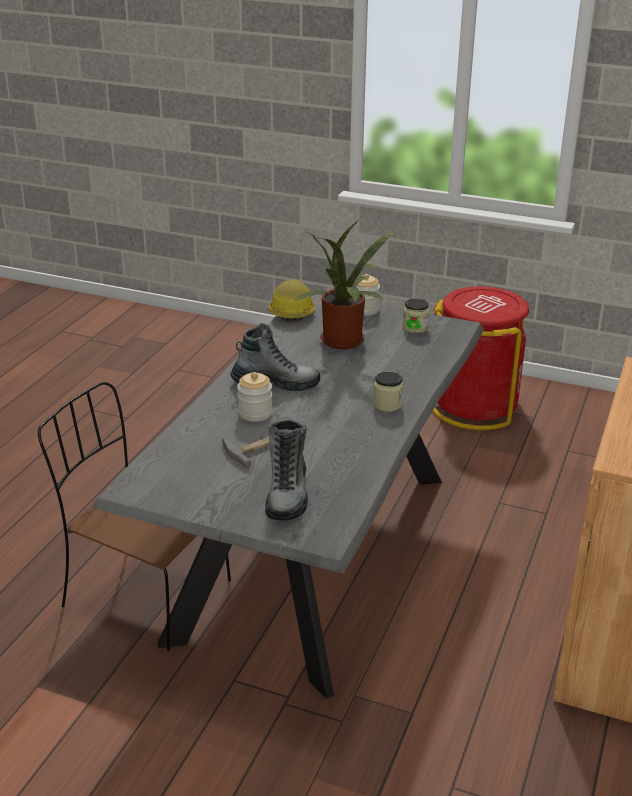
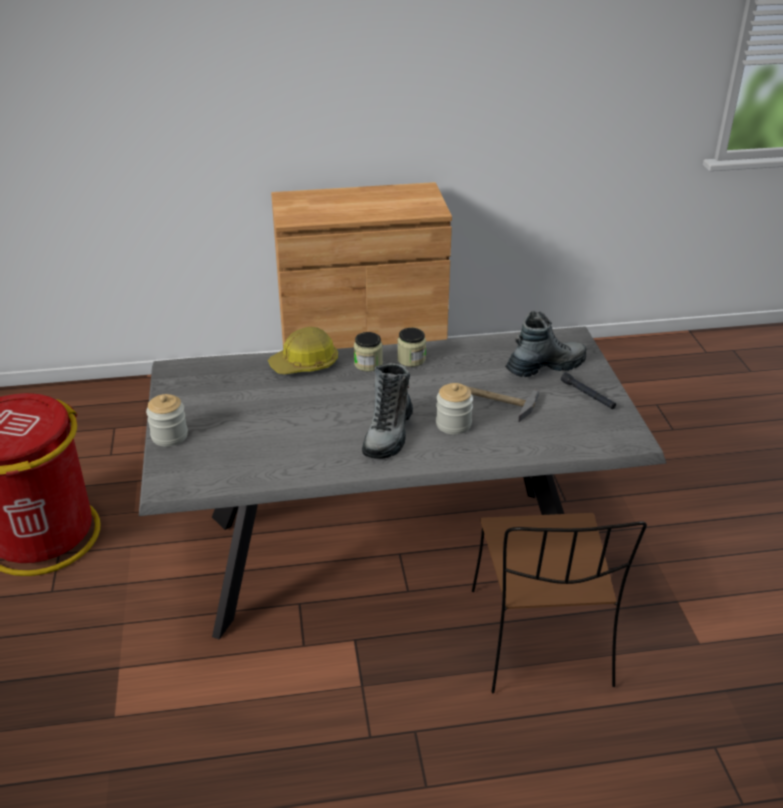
camera: 120 degrees left, 5 degrees up
(216, 497) = (588, 395): none -> black flashlight
(275, 383) = (388, 434): boot -> boot turned 135 degrees counterclockwise
(292, 311) = (208, 486): hard hat -> hard hat (305, 364)
(345, 343) = (265, 422): potted plant -> none
(415, 328) = (195, 392): jar -> jar (411, 359)

